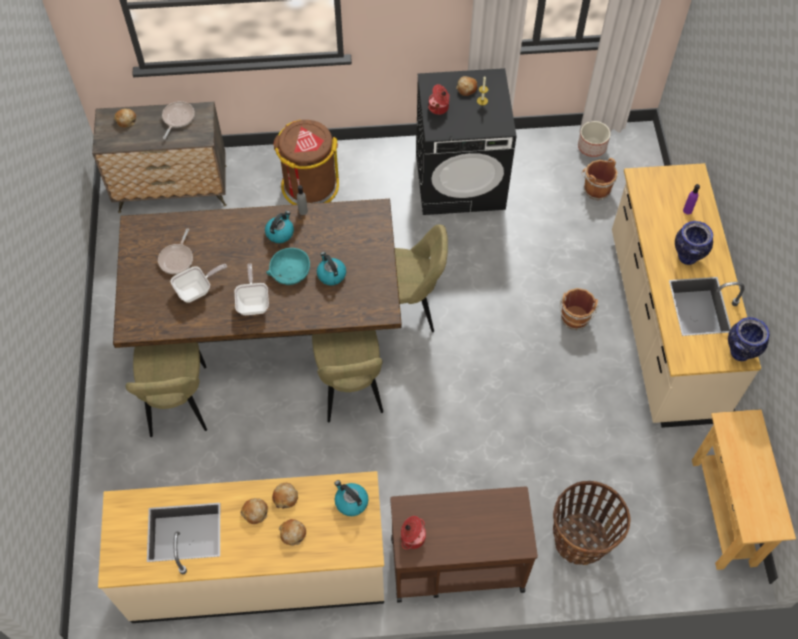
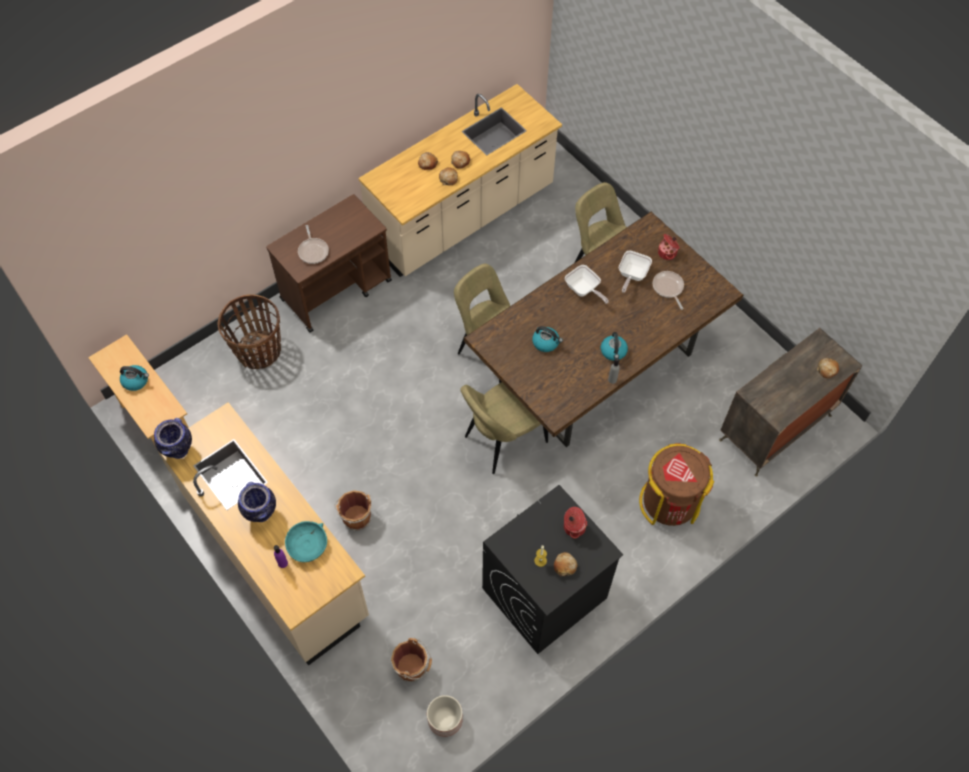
camera: 145 degrees right, 0 degrees up
(177, 118) = (789, 397): frying pan -> frying pan (313, 251)
(290, 271) = (578, 327): turquoise bowl -> turquoise bowl (307, 544)
(351, 502) = (405, 198): kettle -> kettle (136, 381)
(412, 537) = (355, 214): cooking pot -> cooking pot (667, 253)

